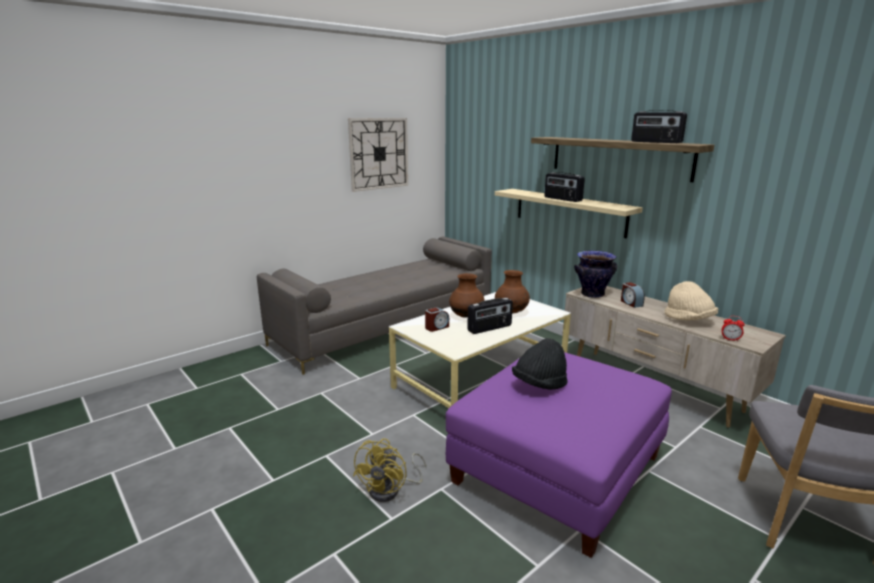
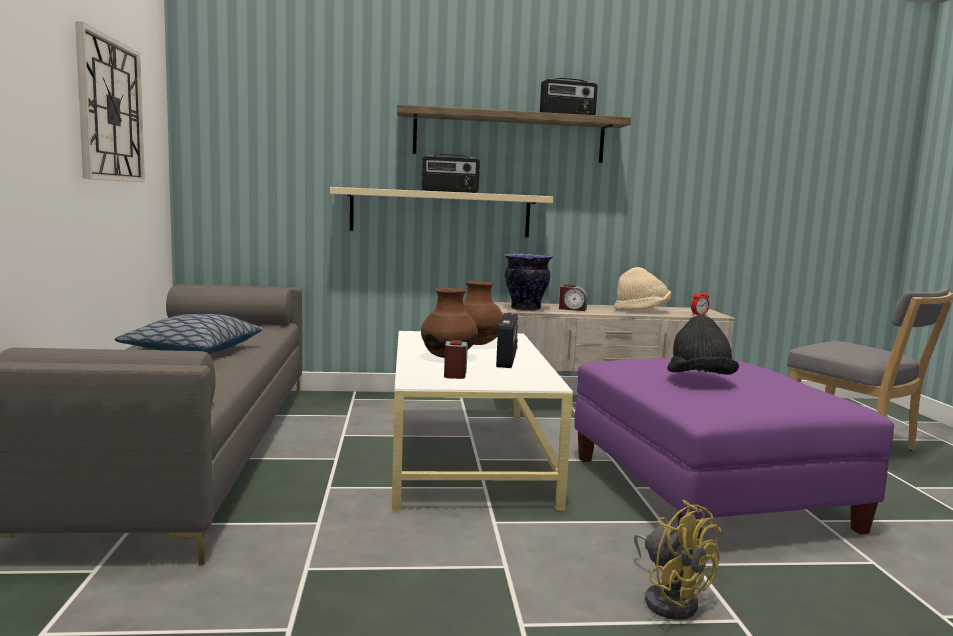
camera: 55 degrees left, 10 degrees down
(389, 278) = (192, 350): none -> pillow

